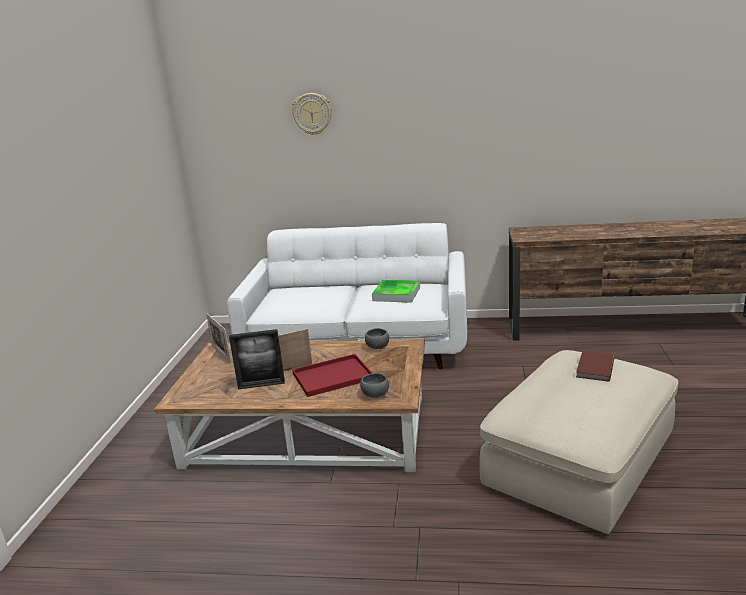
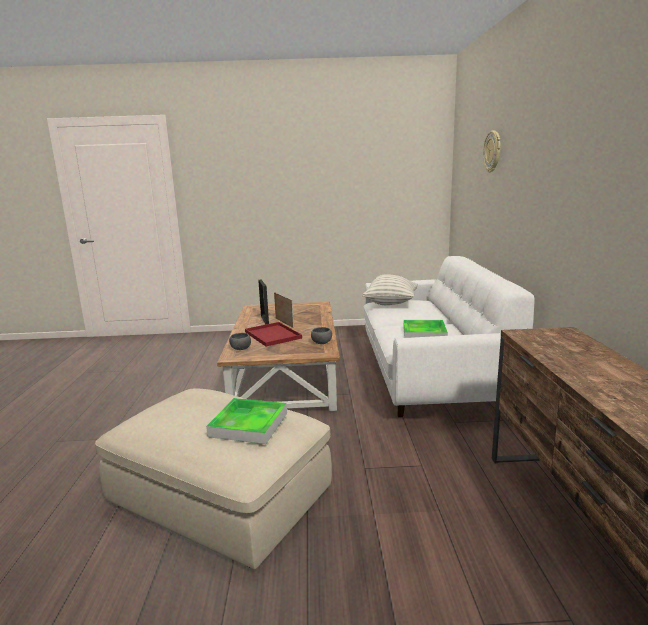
camera: 80 degrees right, 5 degrees down
(221, 355) = (310, 306): picture frame -> none
(282, 302) = (391, 303): none -> pillow
(594, 368) = (249, 424): brown book -> tray

